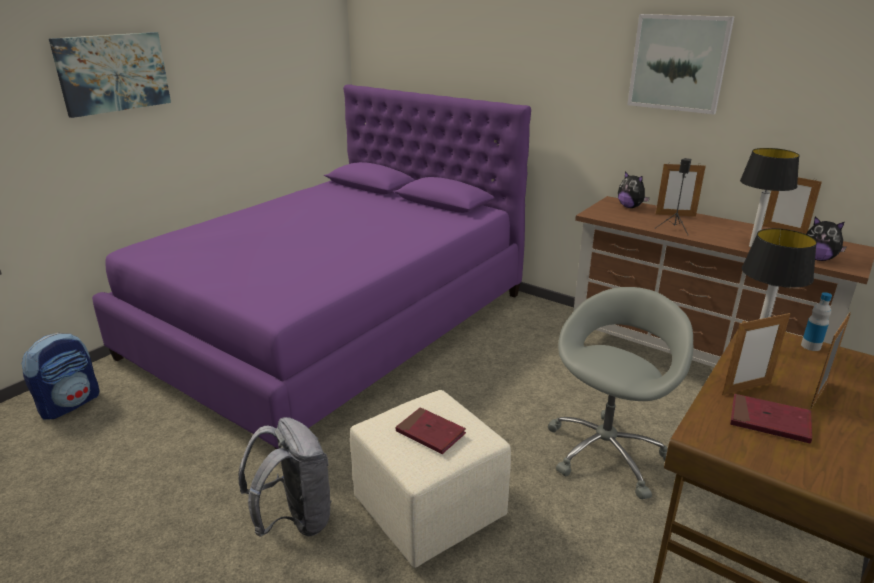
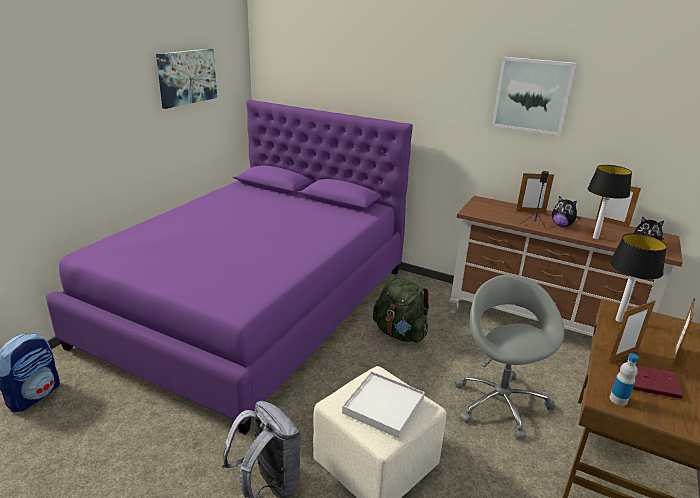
camera: 10 degrees left, 0 degrees up
(113, 73) = (64, 98): picture -> picture (187, 77)
(430, 433) = (383, 406): red book -> white tray
(500, 364) = (399, 333): none -> green backpack
(607, 452) = (499, 403): grey office chair -> grey office chair turned 60 degrees counterclockwise
(630, 207) = (495, 205): plush toy -> plush toy (562, 225)
(810, 346) = (654, 318): bottle -> bottle (618, 399)

